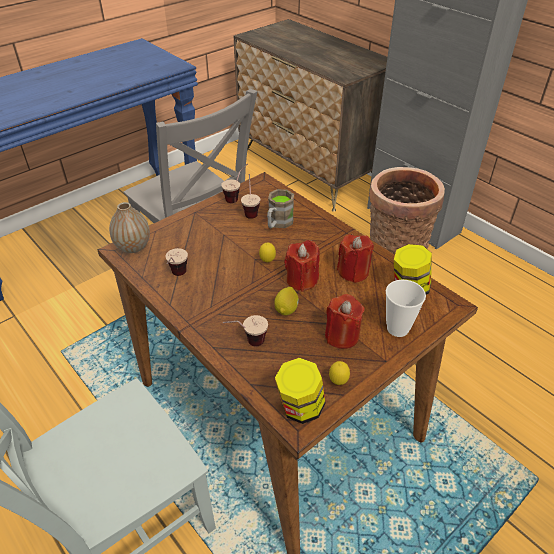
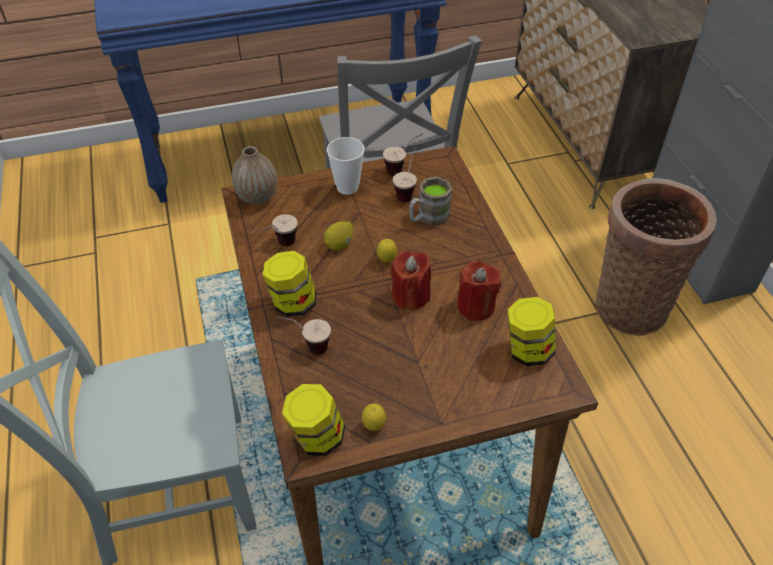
camera: 25 degrees right, 5 degrees up
(213, 315) = (292, 303): none -> jar
(286, 309) = (372, 324): lemon -> lemon (339, 244)
(342, 336) = (412, 377): red candle -> none
(397, 328) = (481, 392): cup -> cup (347, 187)

